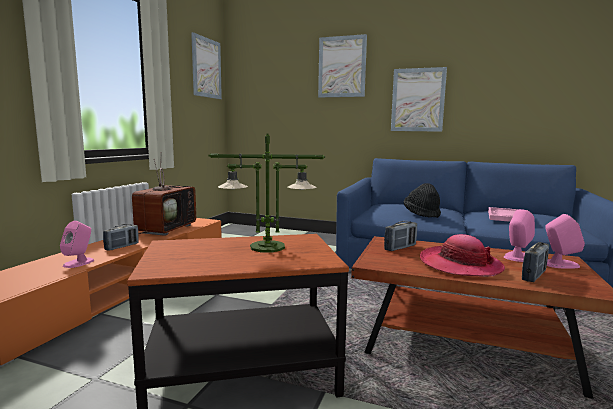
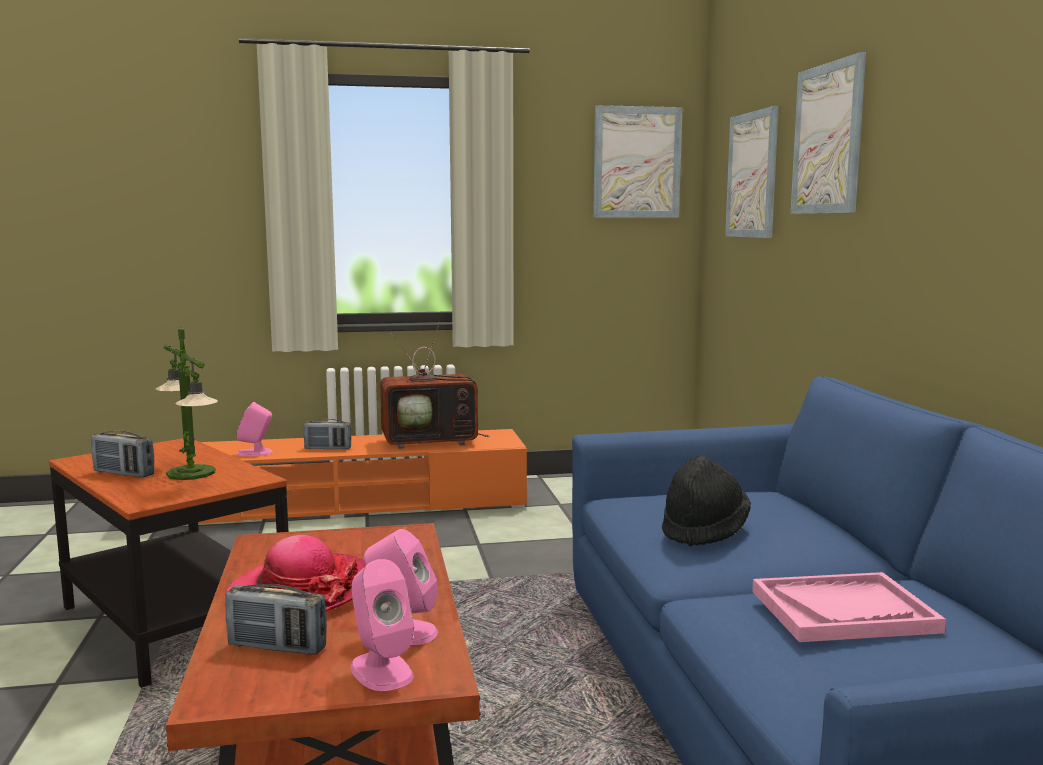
camera: 60 degrees right, 0 degrees up
(400, 248) = (369, 546): radio -> radio (124, 474)
(418, 100) = (941, 224): picture -> picture (752, 175)

